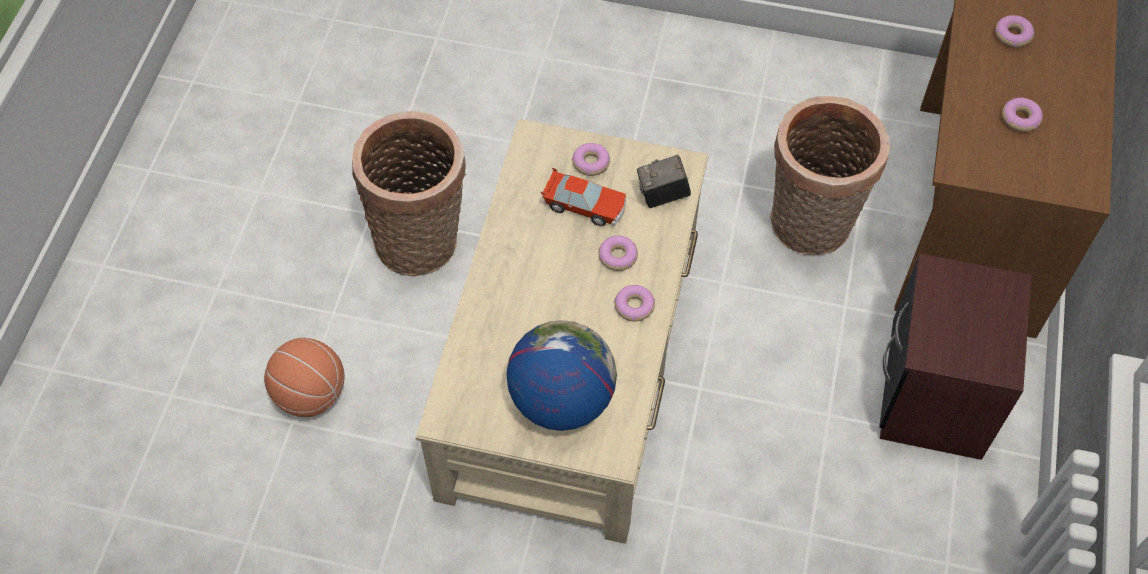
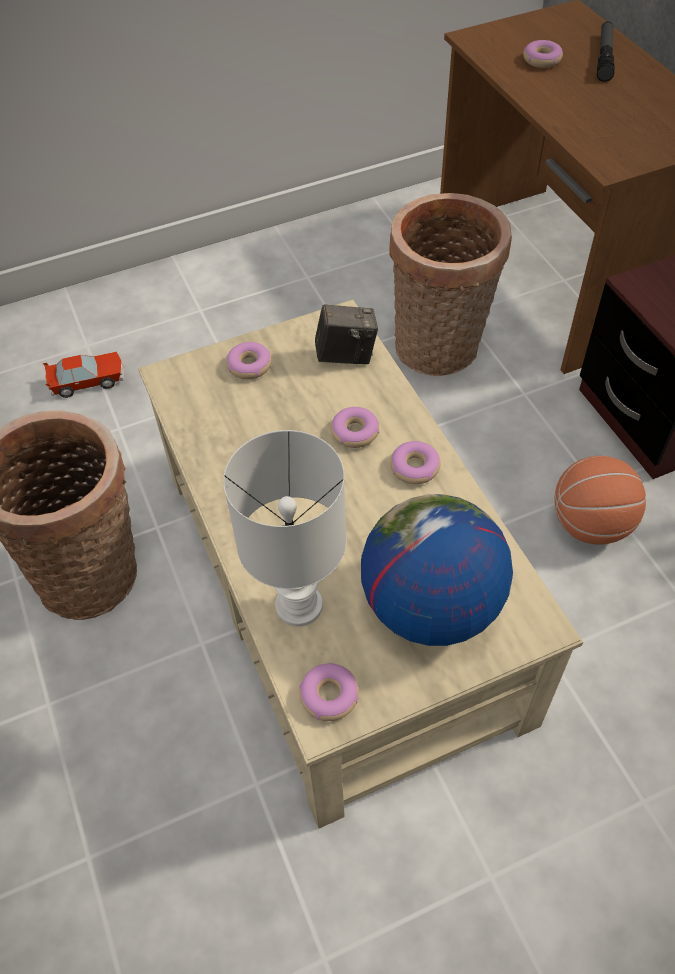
camera: 35 degrees left, 5 degrees down
(310, 394) = (87, 811): basketball -> basketball (590, 524)
(487, 346) = (300, 603): none -> white table lamp
(585, 206) = (279, 406): toy car -> toy car (88, 381)
(662, 196) = (346, 355): camera -> camera turned 135 degrees counterclockwise
(1020, 118) = (615, 109): donut -> donut (329, 695)
(1070, 62) = (604, 57): none -> flashlight

